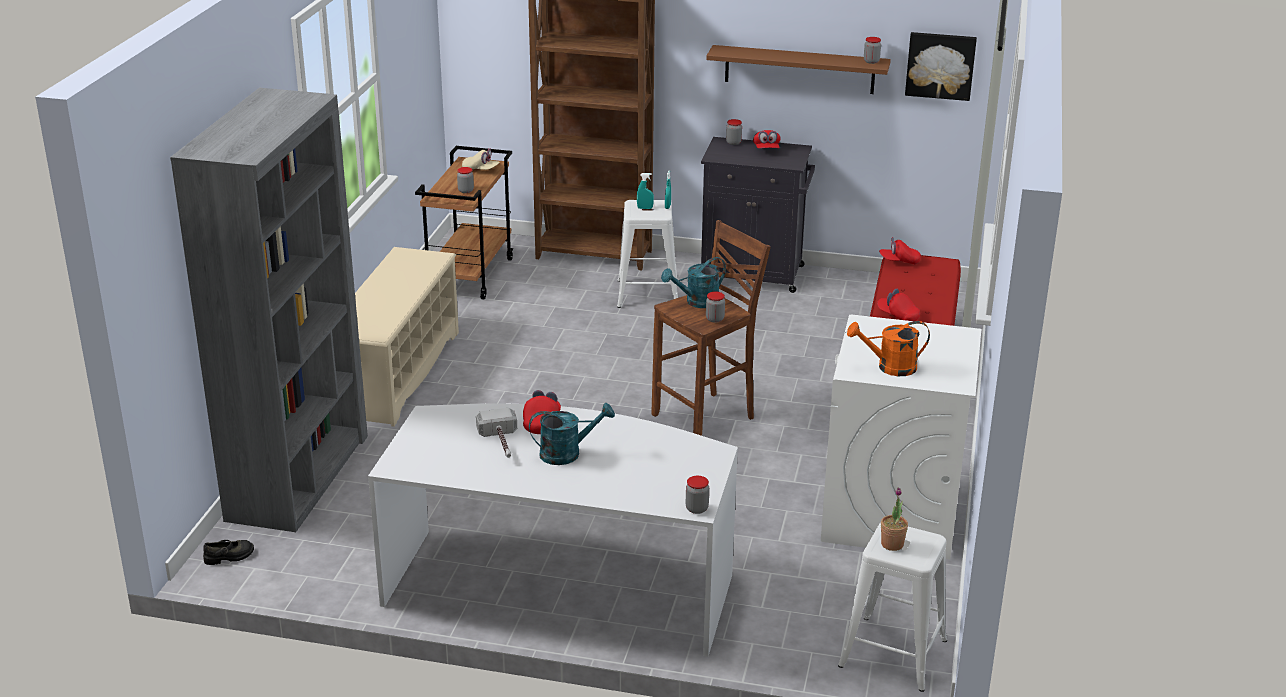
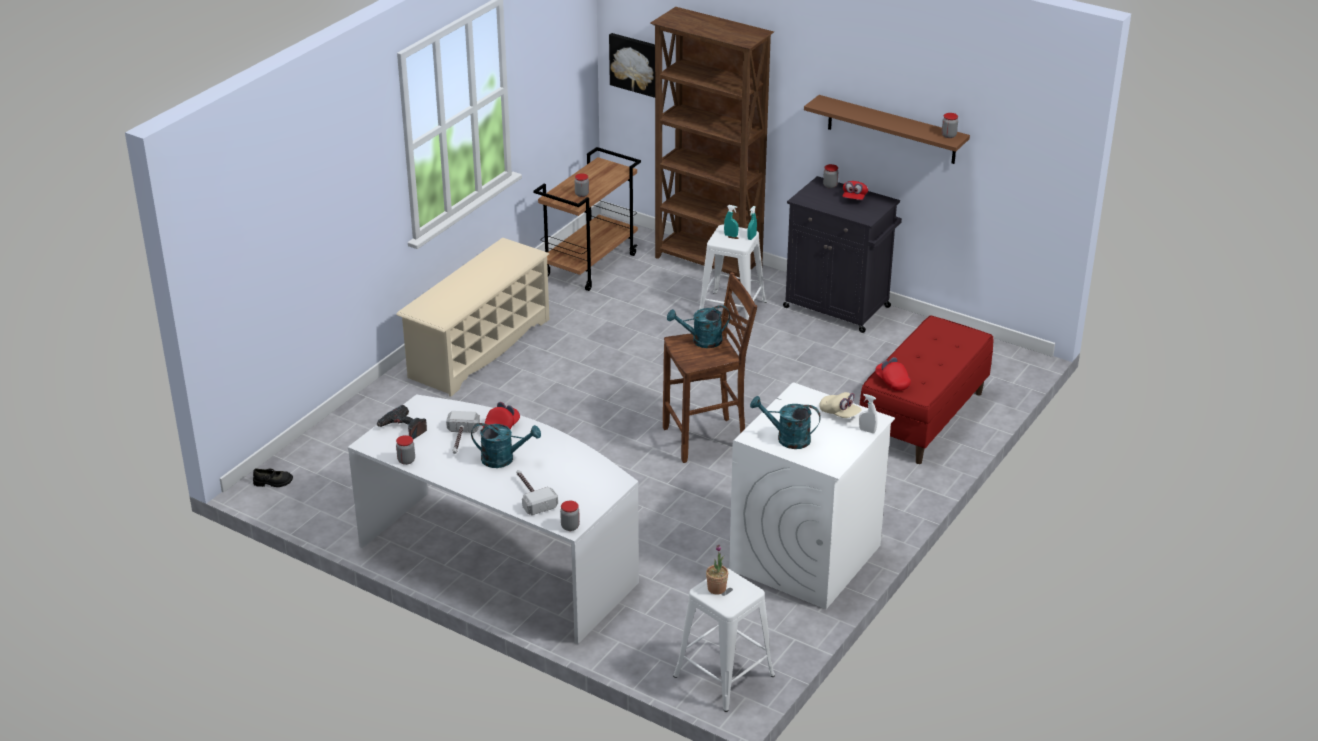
camera: 20 degrees right, 5 degrees up
(298, 476) = (356, 426): grey bookcase -> none
(424, 444) = (403, 428): none -> power drill
(481, 170) = (607, 174): beige cap -> beige cap (839, 413)
(627, 485) = (531, 495): none -> hammer
(715, 319) = (705, 360): jar -> jar (406, 460)
(889, 367) = (787, 438): orange watering can -> turquoise watering can
(899, 261) = (934, 327): red cap -> none
(940, 65) = (1013, 148): picture -> picture (635, 64)
(965, 345) = (867, 430): none -> white spray bottle

